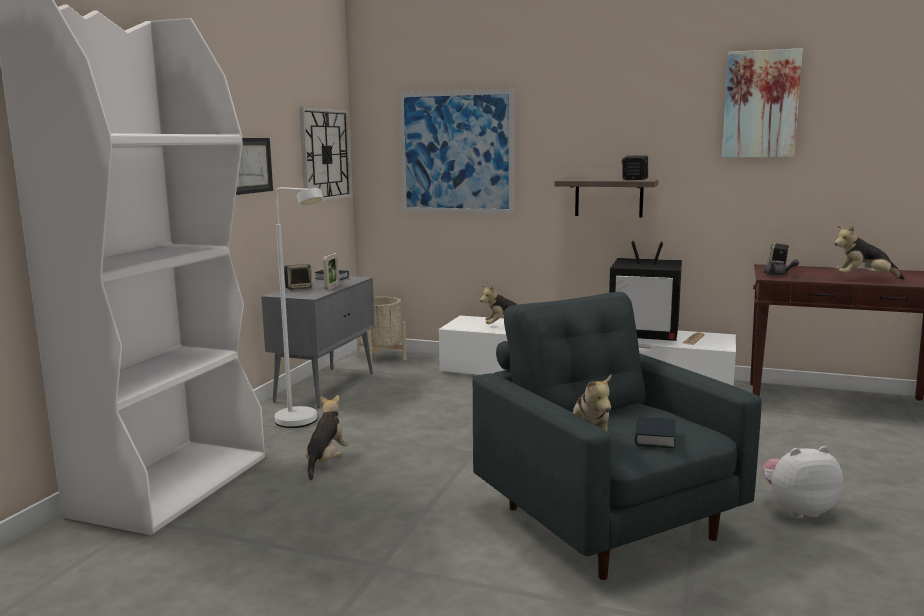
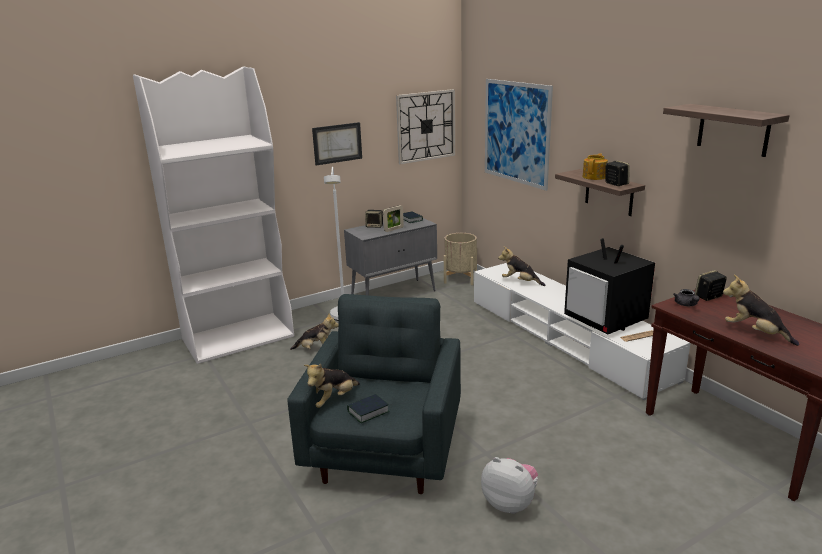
camera: 40 degrees right, 10 degrees up
(326, 461) = (316, 350): plush toy -> plush toy turned 45 degrees clockwise
(598, 179) = (594, 177): none -> teapot
(760, 104) = (733, 130): picture -> shelf

